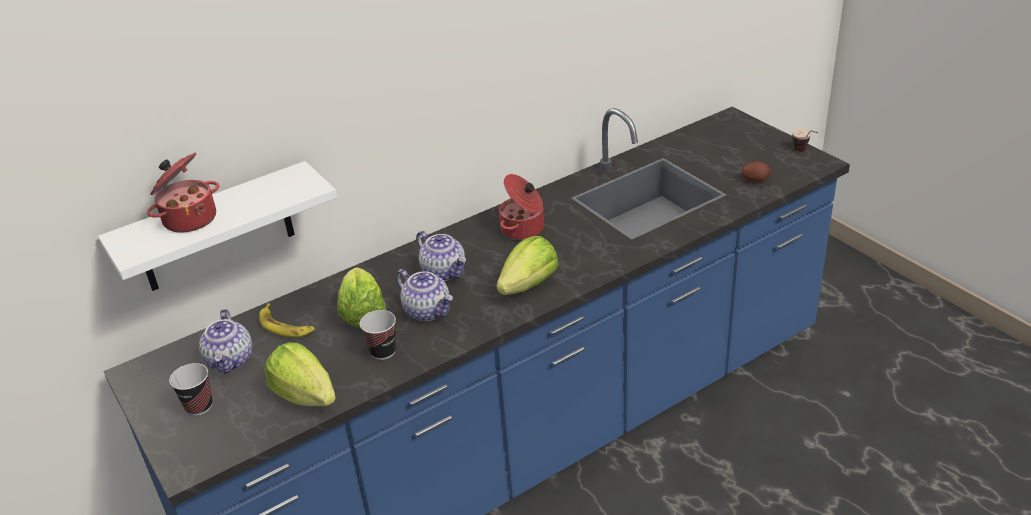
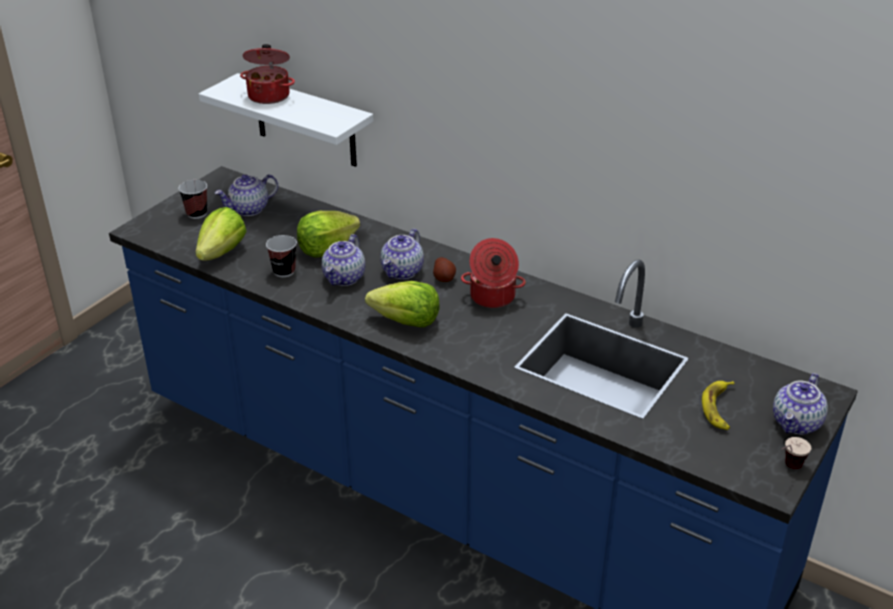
camera: 65 degrees right, 0 degrees up
(285, 326) = (297, 219): banana -> banana (719, 408)
(755, 179) = (691, 436): potato -> potato (444, 278)
(758, 136) = (797, 423): none -> teapot

